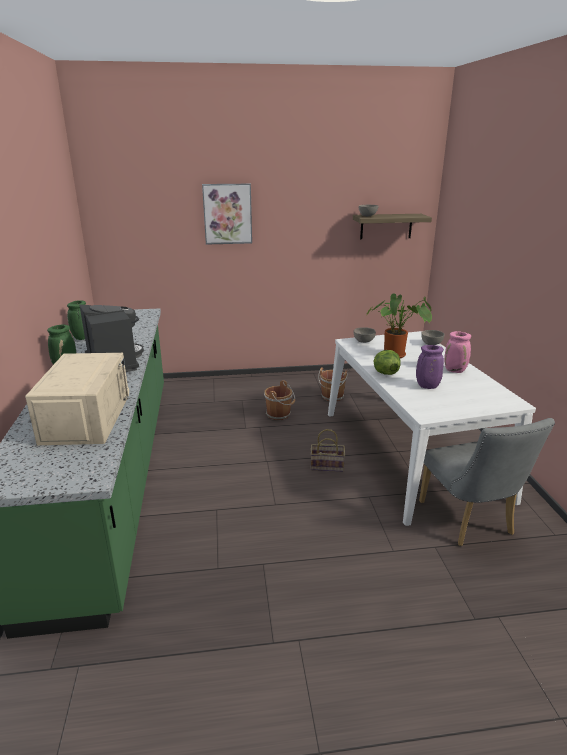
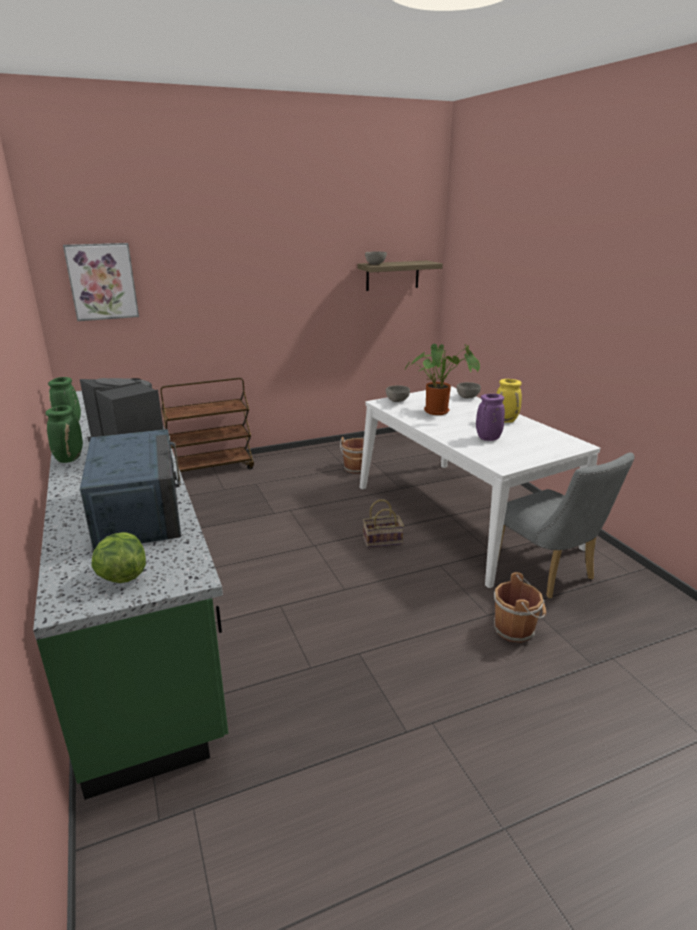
camera: 15 degrees left, 0 degrees up
(86, 417) = (138, 511): beige microwave -> blue microwave
(212, 382) = (211, 468): none -> brown cart
(227, 214) = (217, 266): picture -> picture (102, 282)
(279, 414) = (306, 494): brown bucket -> brown bucket (515, 629)
(385, 373) = (438, 430): lettuce -> lettuce (122, 576)
(455, 370) = (506, 421): pink vase -> yellow vase

